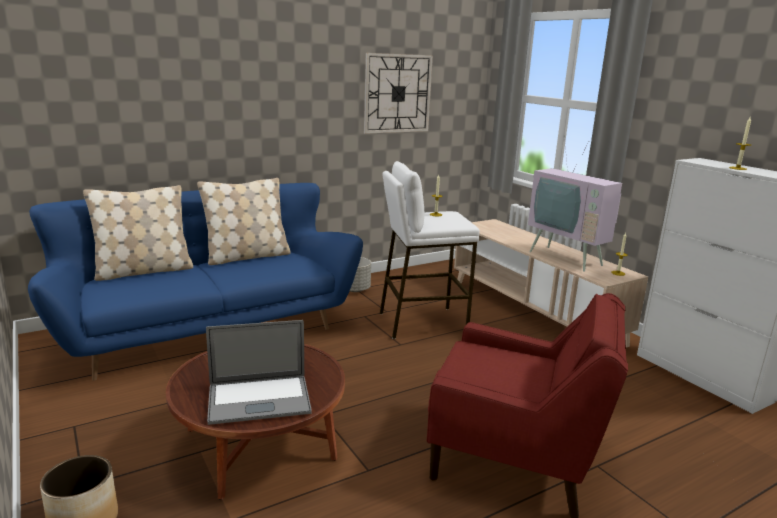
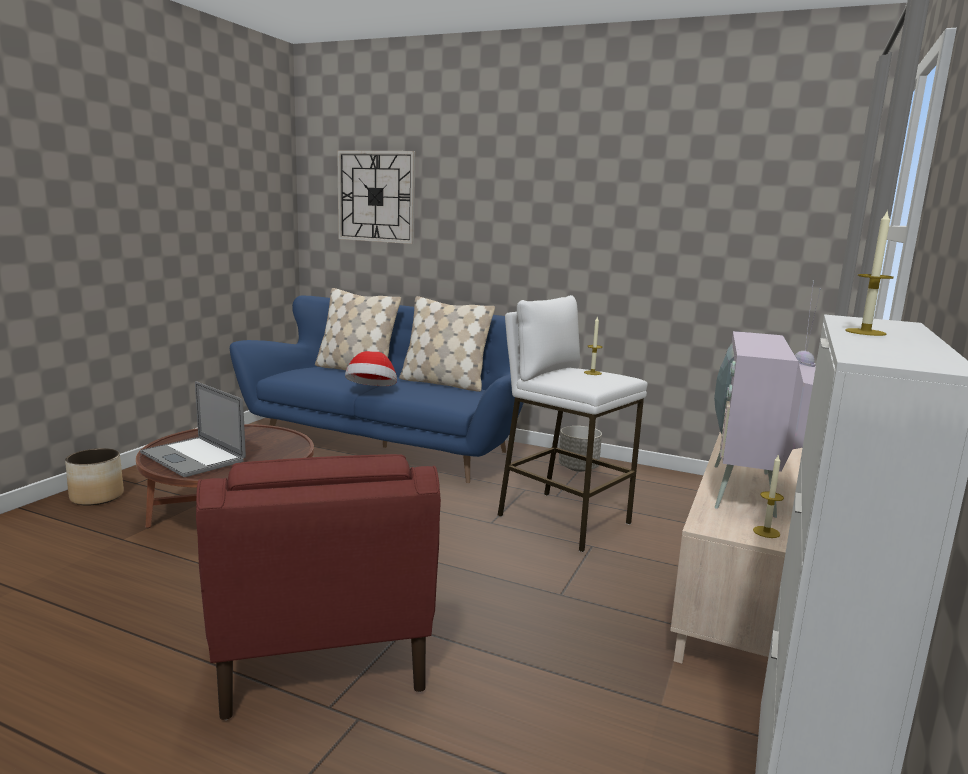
camera: 55 degrees right, 5 degrees down
(227, 282) = (372, 391): none -> hat
(397, 93) = (694, 223): wall clock -> wall clock (376, 196)

